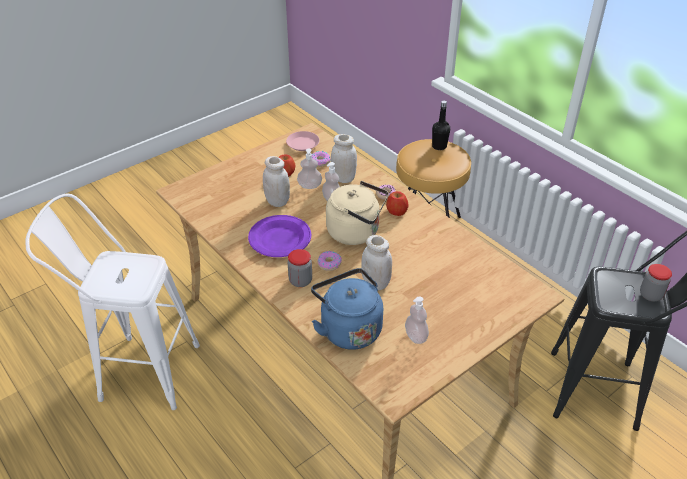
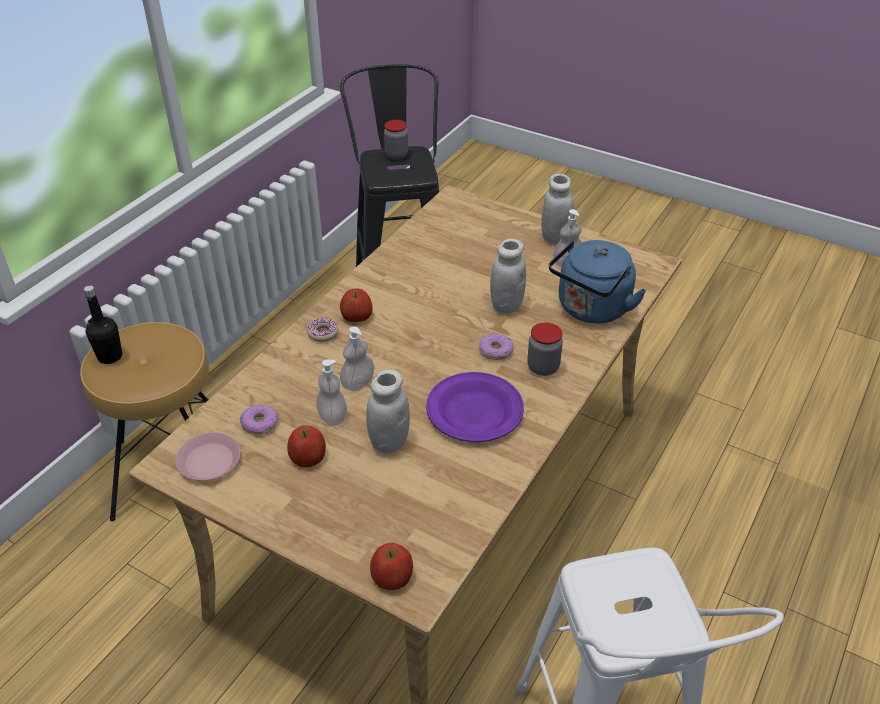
camera: 110 degrees left, 0 degrees up
(191, 185) = (392, 576): none -> apple
(343, 178) = (299, 384): white jar -> white jar (555, 237)
(356, 232) = (420, 342): beige kettle -> none

